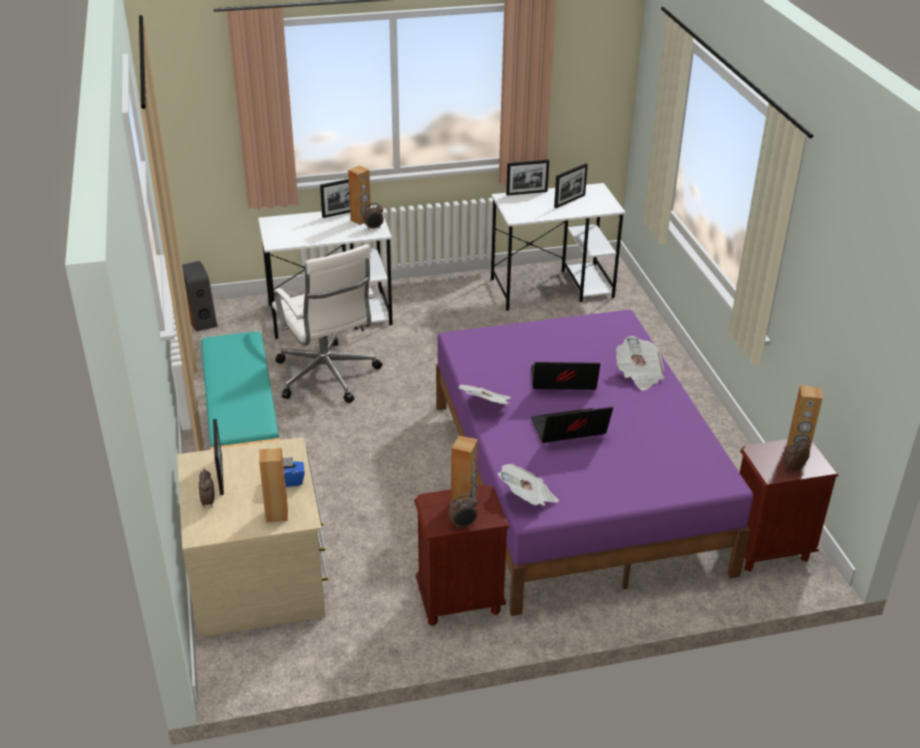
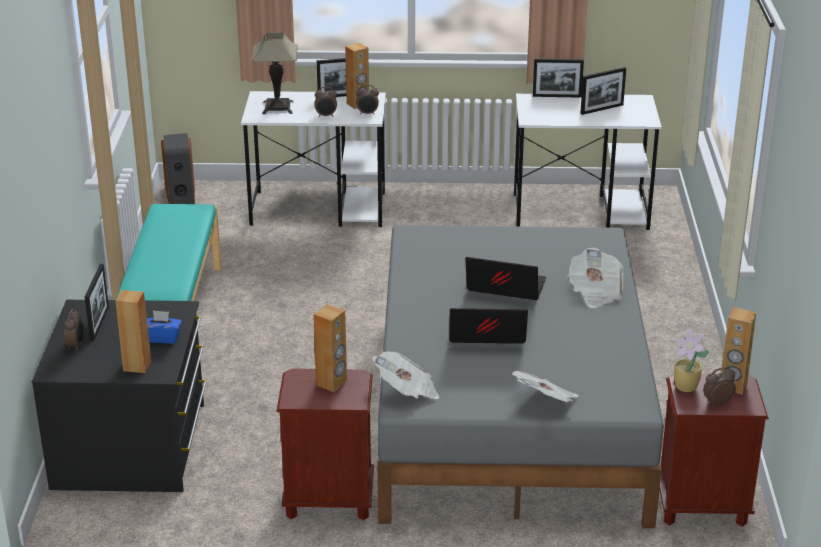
camera: 15 degrees right, 5 degrees down
(259, 578) = (132, 446): beige dresser -> black dresser
(291, 231) = (277, 107): none -> table lamp
(327, 376) = (288, 269): white office chair -> none
(463, 525) = (320, 403): alarm clock -> alarm clock (326, 116)
(486, 406) = (409, 300): newspaper -> newspaper (546, 401)
(573, 484) = (508, 409): purple bed -> grey bed
(762, 457) = (686, 387): none -> potted plant

